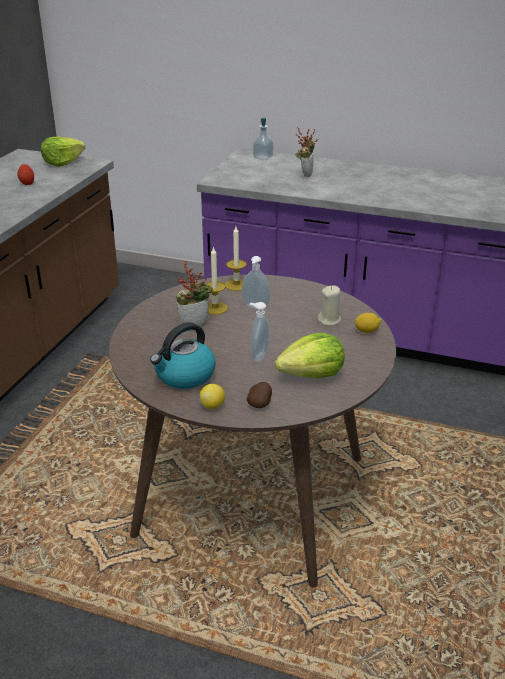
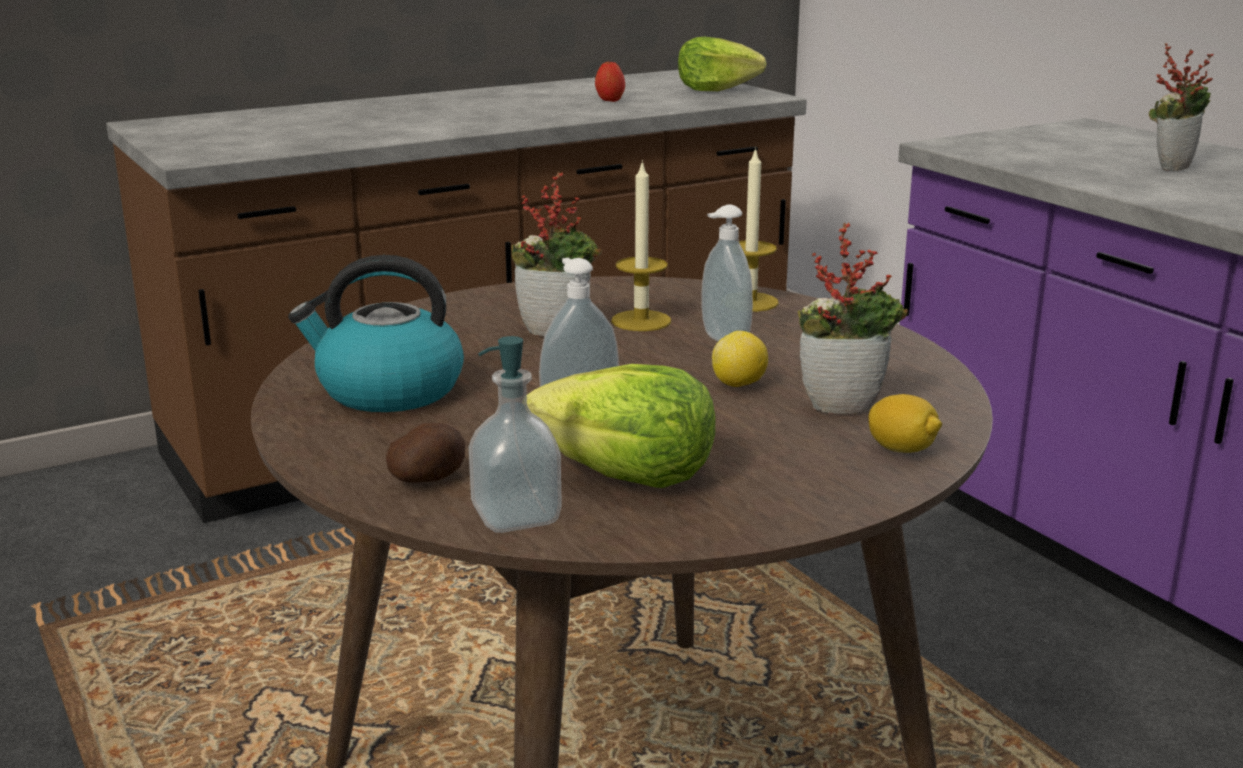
camera: 40 degrees right, 10 degrees down
(213, 406) = (340, 449): lemon -> lemon (739, 385)
(263, 157) = (1115, 134): soap dispenser -> soap dispenser (516, 516)
(329, 320) = (844, 405): beige candle -> potted plant

